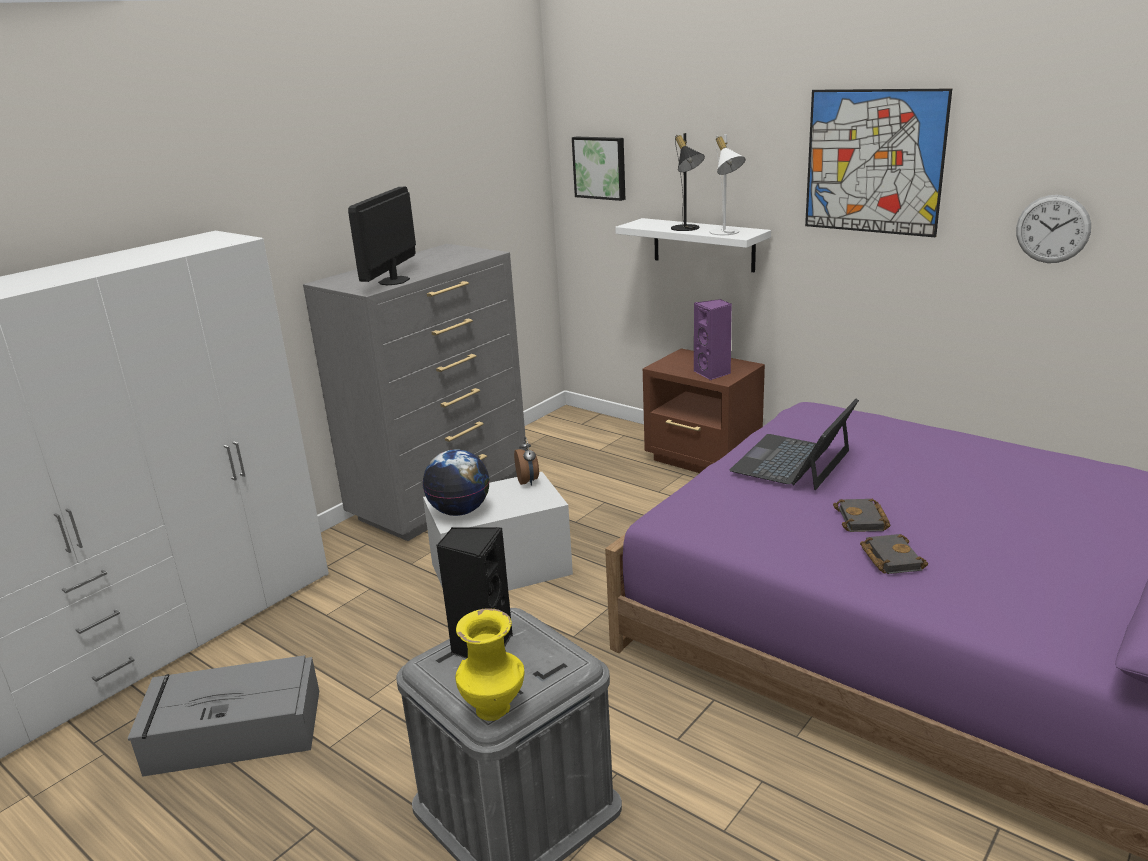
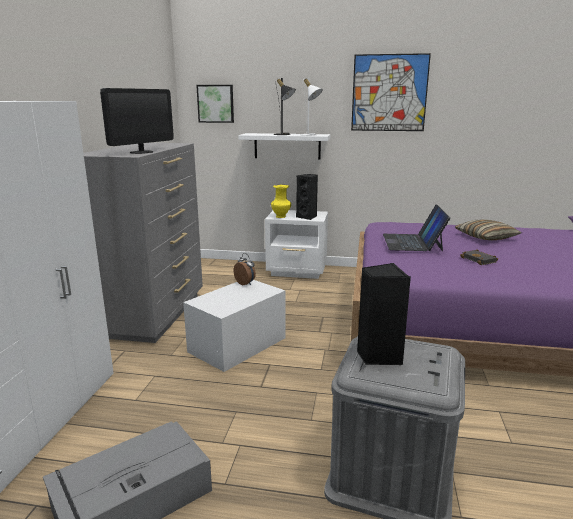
camera: 30 degrees left, 5 degrees down
(394, 281) = (141, 152): monitor -> monitor turned 135 degrees counterclockwise
(460, 511) = (220, 305): globe -> none
(495, 709) = (438, 386): yellow vase -> yellow vase (281, 216)
(703, 459) = (297, 271): brown nightstand -> white nightstand
(713, 373) = (307, 217): purple speaker -> black speaker
(889, 558) = (516, 271): black book -> none
(954, 472) = (486, 237): none -> pillow
(1052, 229) = (480, 123): wall clock -> none

